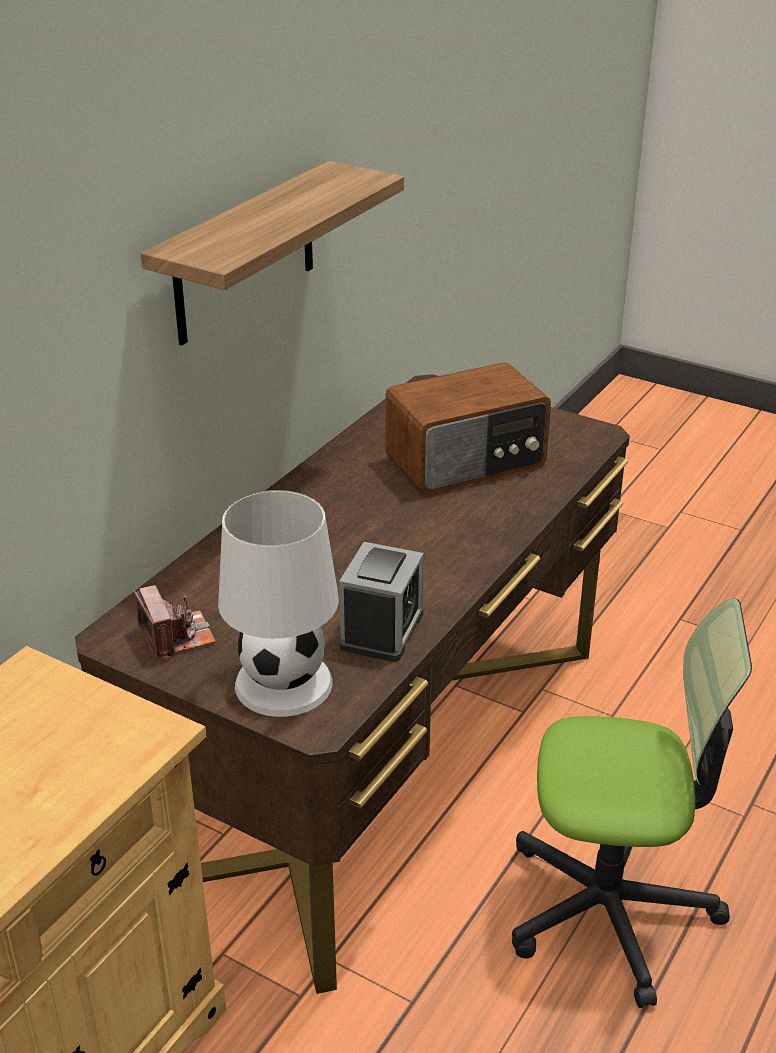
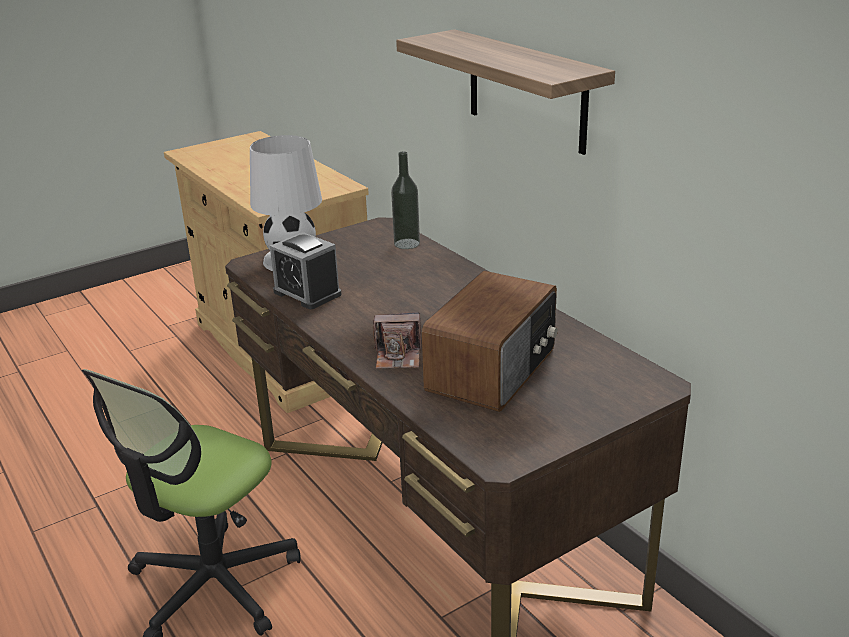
camera: 115 degrees right, 5 degrees down
(176, 636) = (364, 239): camera -> camera (398, 356)
(179, 592) = (407, 244): none -> bottle
(467, 461) = (494, 370): radio -> radio turned 150 degrees counterclockwise

